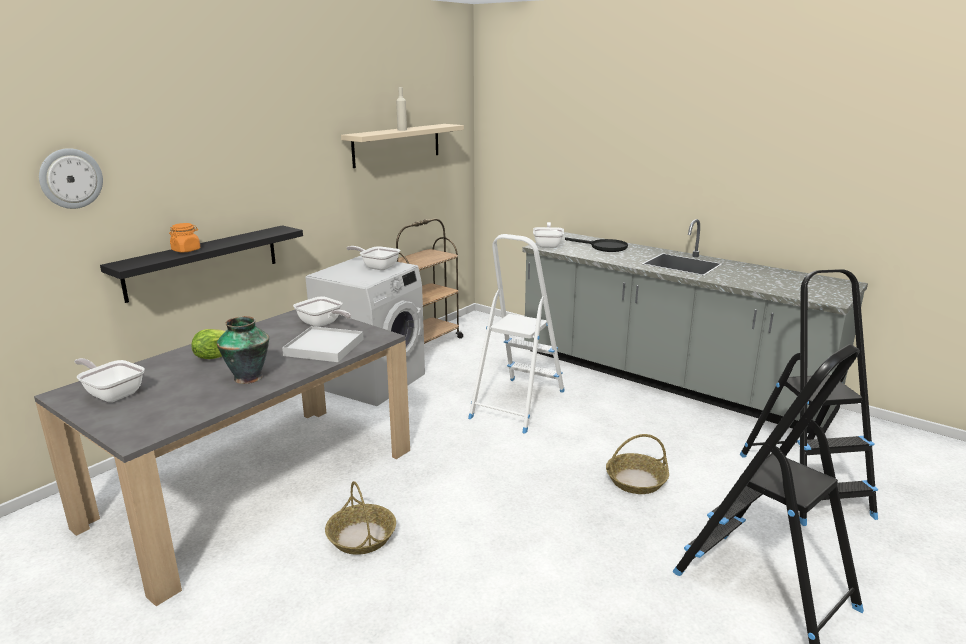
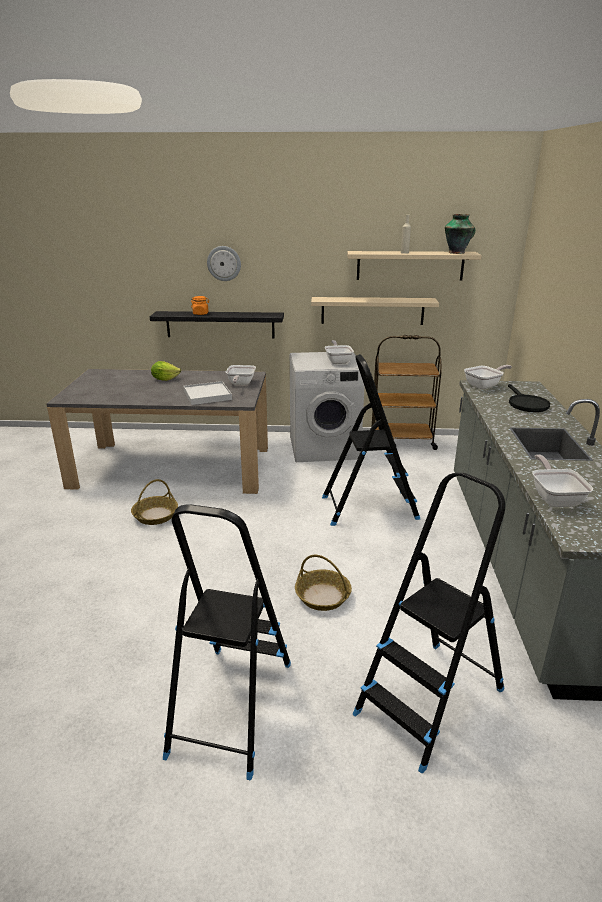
camera: 55 degrees right, 5 degrees up
(70, 178) = (144, 258): wall clock -> wall clock (224, 263)
(112, 393) = (103, 378): frying pan -> frying pan (554, 498)
(249, 377) = (148, 394): vase -> vase (457, 253)
(370, 203) = (372, 310): none -> beige shelf
(518, 403) = (370, 507): white step ladder -> black step ladder

